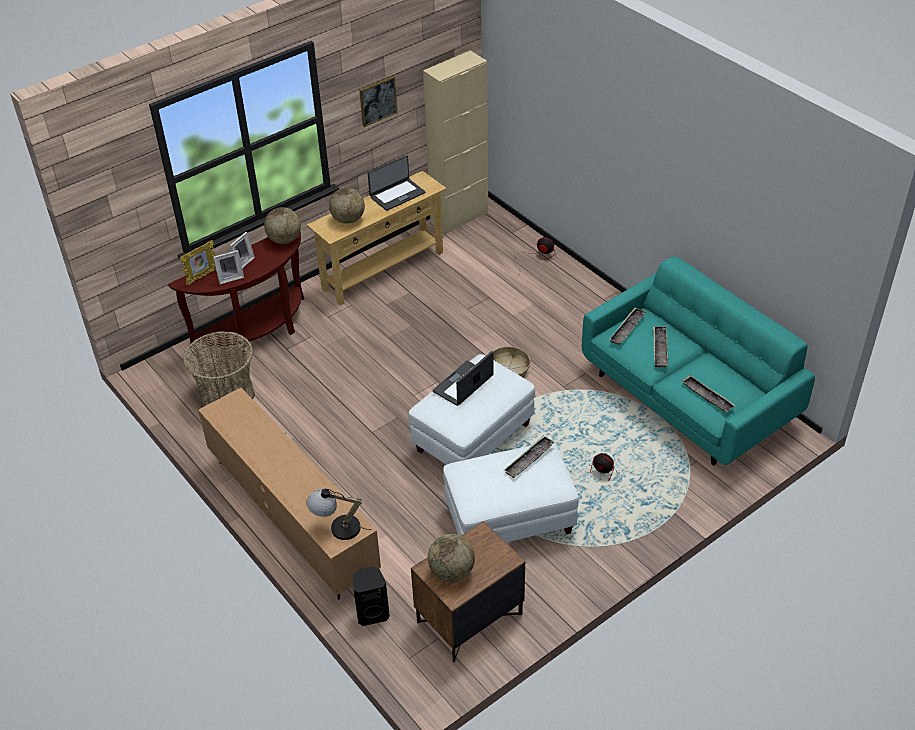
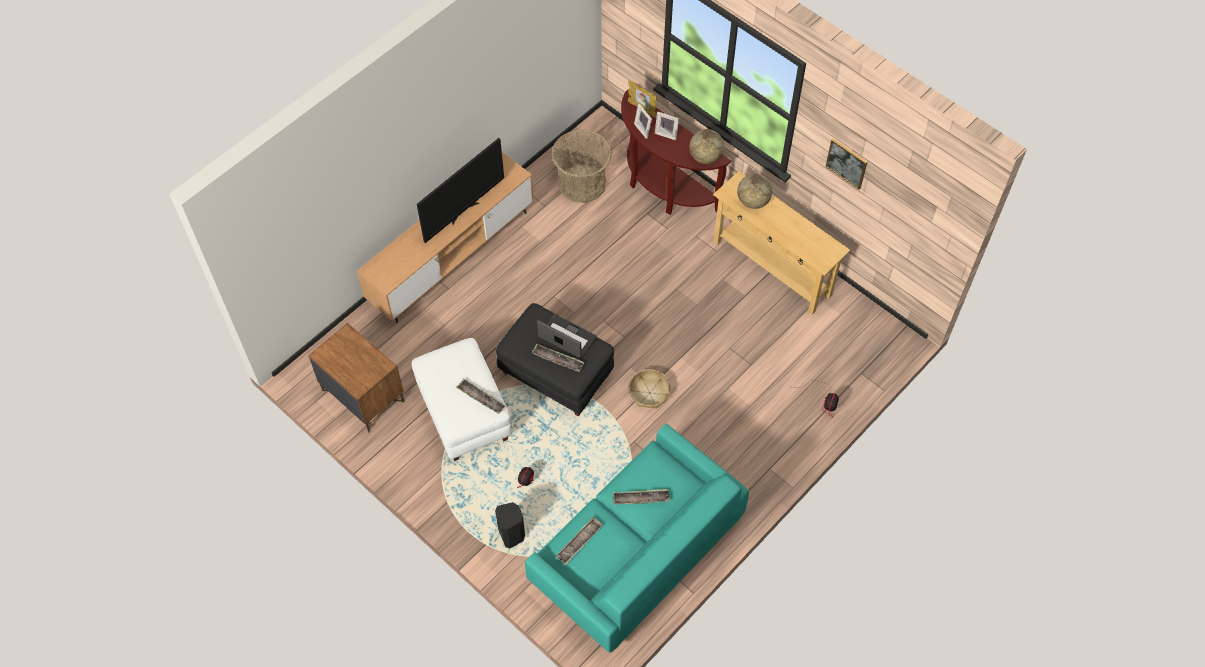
camera: 80 degrees right, 15 degrees up
(274, 450) = (463, 211): none -> television
(337, 528) = (386, 269): table lamp -> none
(372, 613) = (364, 329): black speaker -> black speaker (512, 534)
(397, 194) = (802, 234): laptop -> none
(452, 571) = (344, 350): globe -> none
(459, 218) = (874, 322): beige cabinet -> none
(474, 439) = (556, 375): white ottoman -> black ottoman
(627, 328) = (666, 468): tray -> tray (557, 359)

